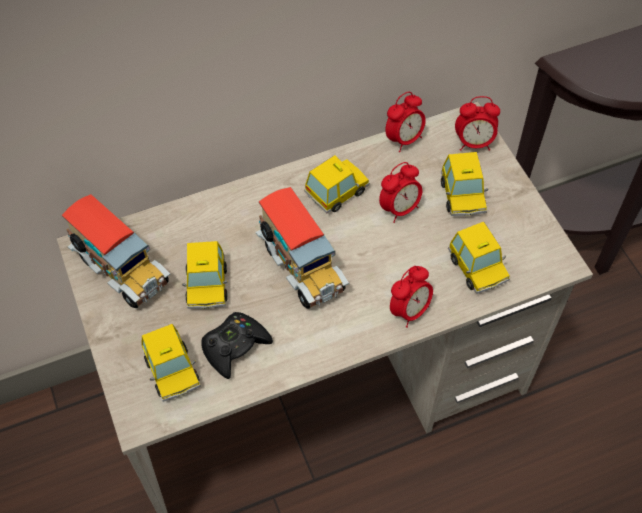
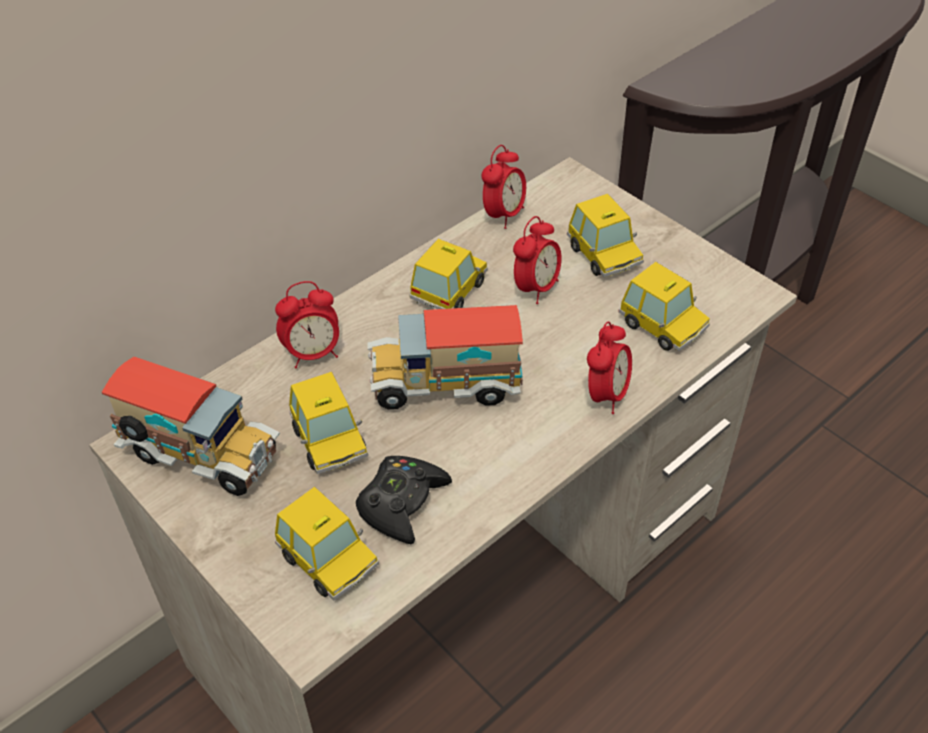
camera: 20 degrees left, 10 degrees down
(301, 267) = (445, 385): toy truck -> toy truck turned 135 degrees clockwise
(474, 143) = (588, 198): alarm clock -> alarm clock (313, 354)

